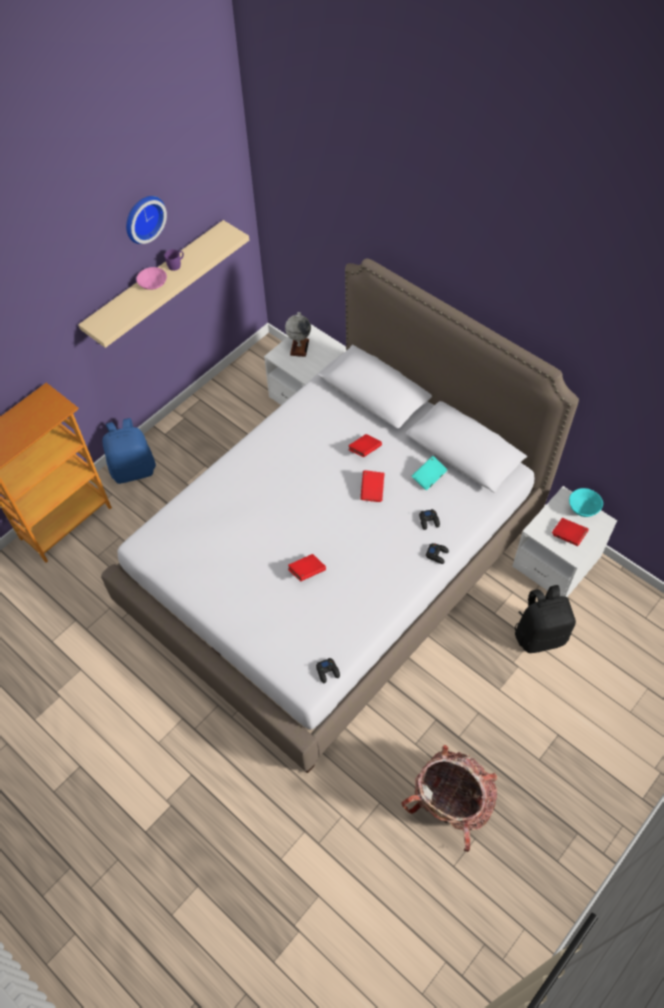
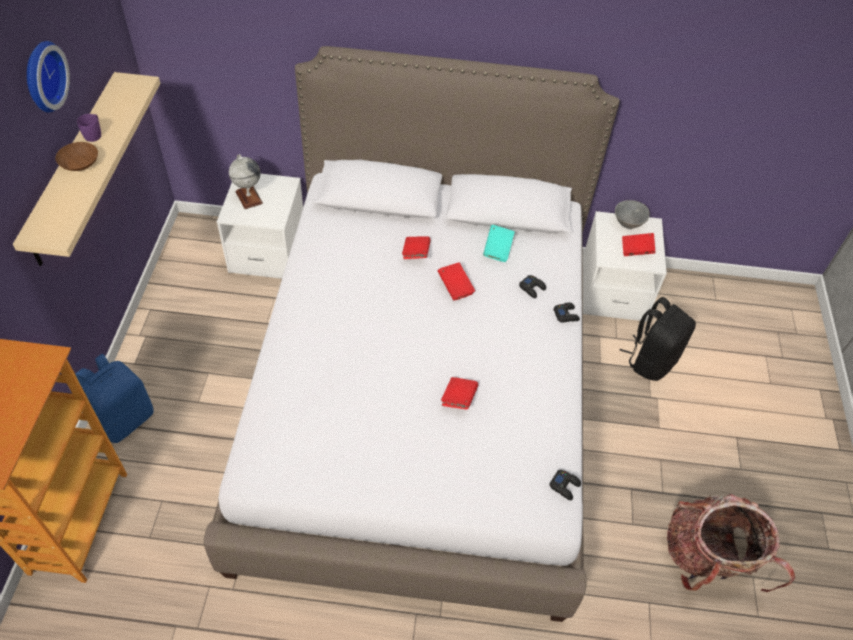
camera: 40 degrees left, 5 degrees down
(152, 283) = (79, 163): pink bowl -> brown bowl
(582, 509) = (627, 222): turquoise bowl -> grey bowl

